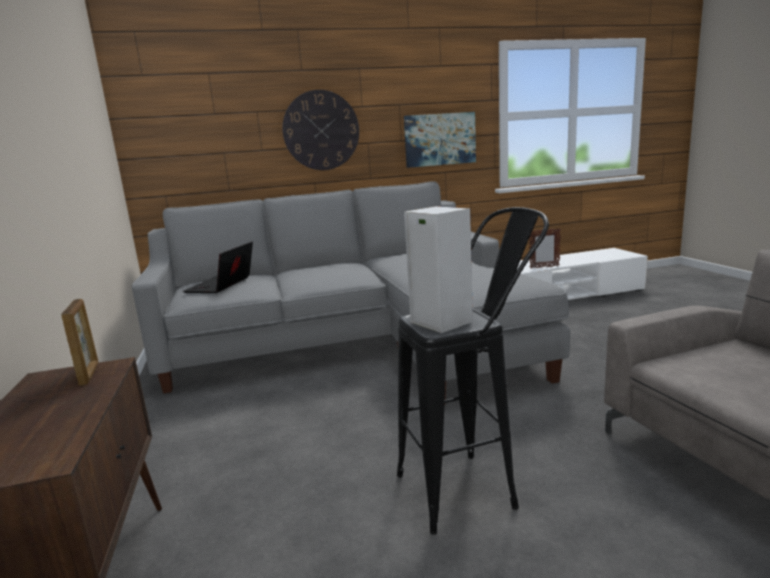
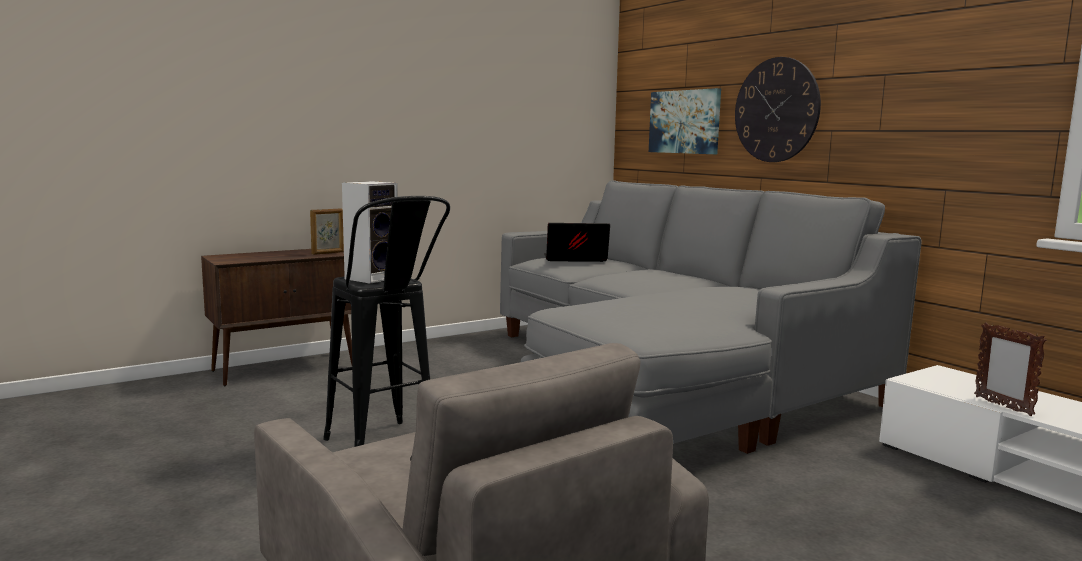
camera: 70 degrees right, 5 degrees down
(440, 139) = (940, 133): picture -> picture (684, 122)

